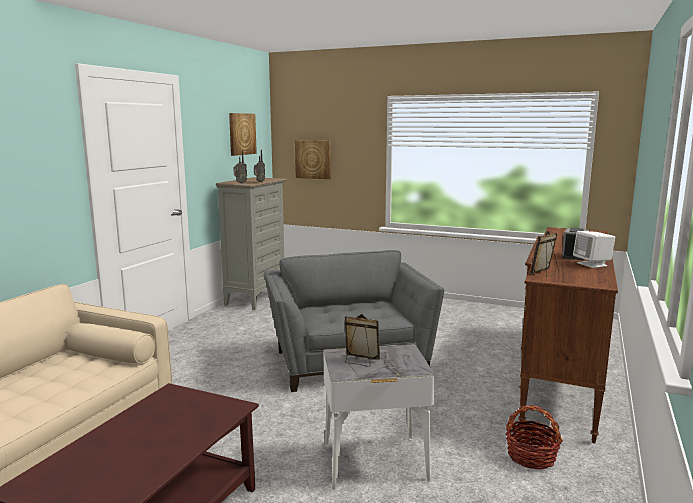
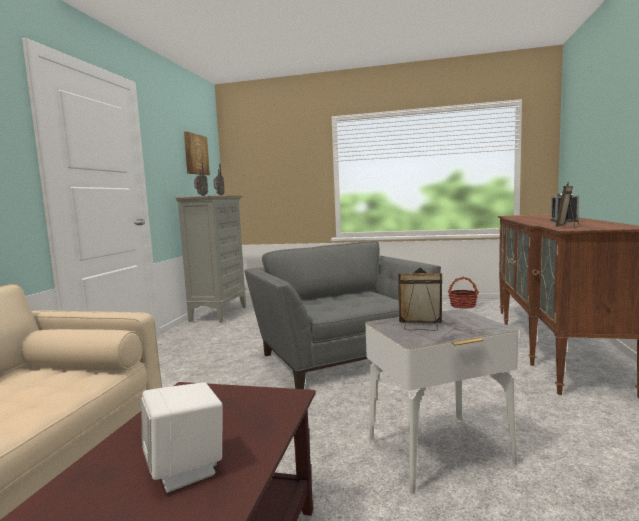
camera: 10 degrees left, 5 degrees down
(313, 159) = (263, 180): picture -> none
(531, 456) = (596, 421): basket -> basket (462, 306)
(592, 264) = (593, 222): white speaker -> white speaker (186, 469)

